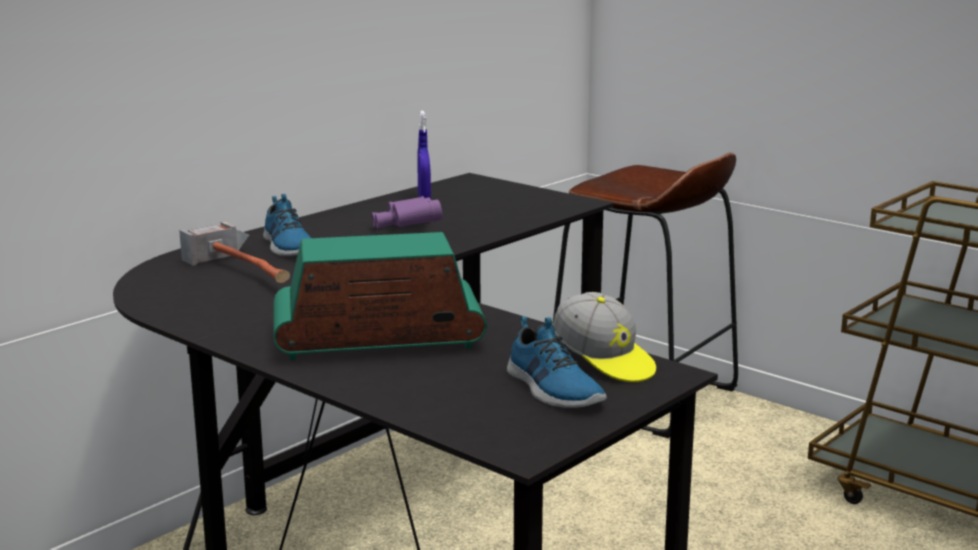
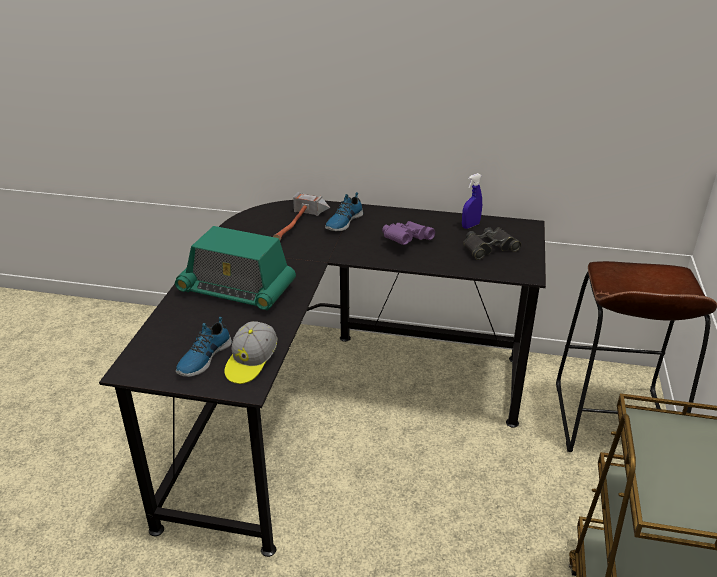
camera: 60 degrees right, 15 degrees up
(378, 338) = (237, 289): radio -> radio turned 150 degrees clockwise
(493, 203) = (489, 248): none -> black binoculars

